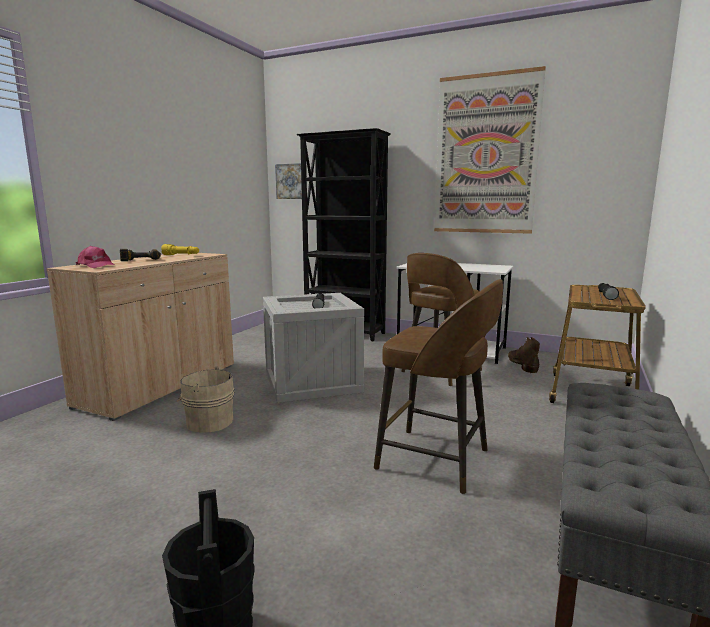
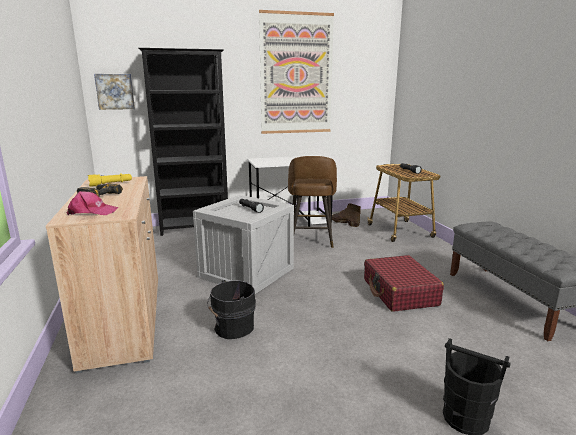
camera: 40 degrees left, 5 degrees up
(208, 422) = (232, 328): beige bucket -> black bucket
(436, 460) = (400, 292): brown stool -> red suitcase

